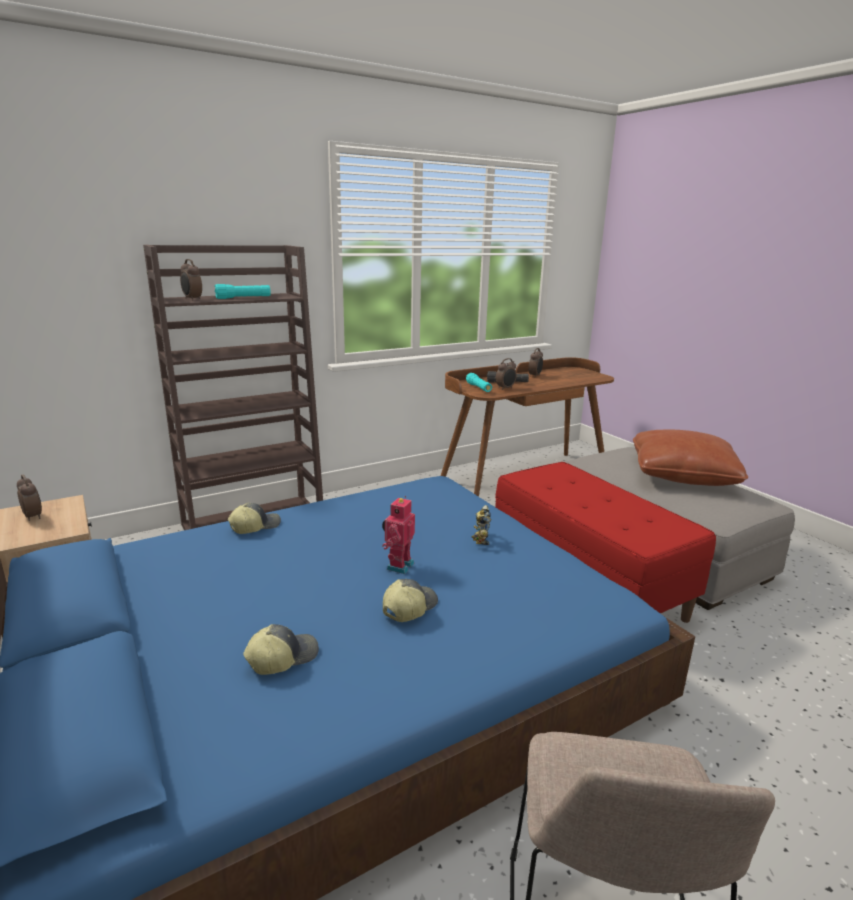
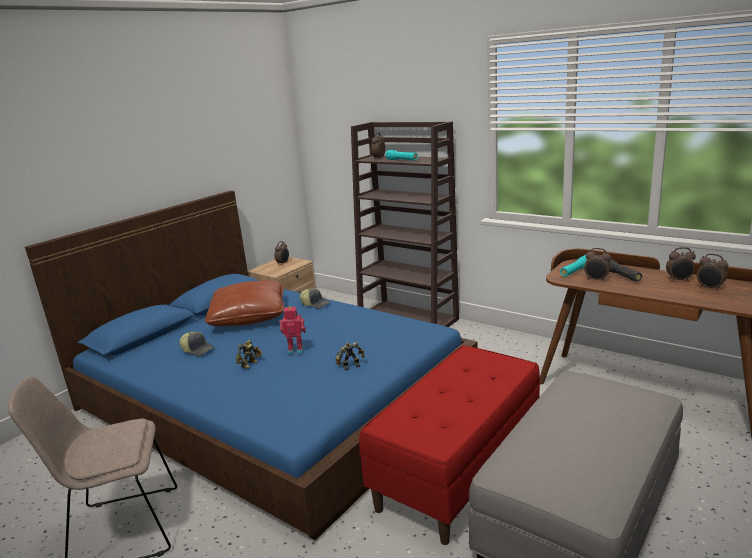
camera: 70 degrees right, 0 degrees up
(409, 607) = (250, 364): cap -> toy robot
(558, 375) = (710, 288): none -> alarm clock
(682, 475) = (605, 436): brown pillow -> brown pillow (249, 317)

